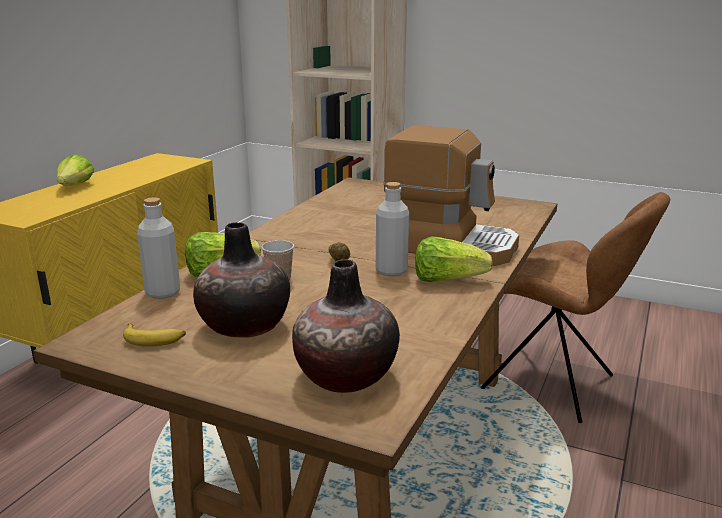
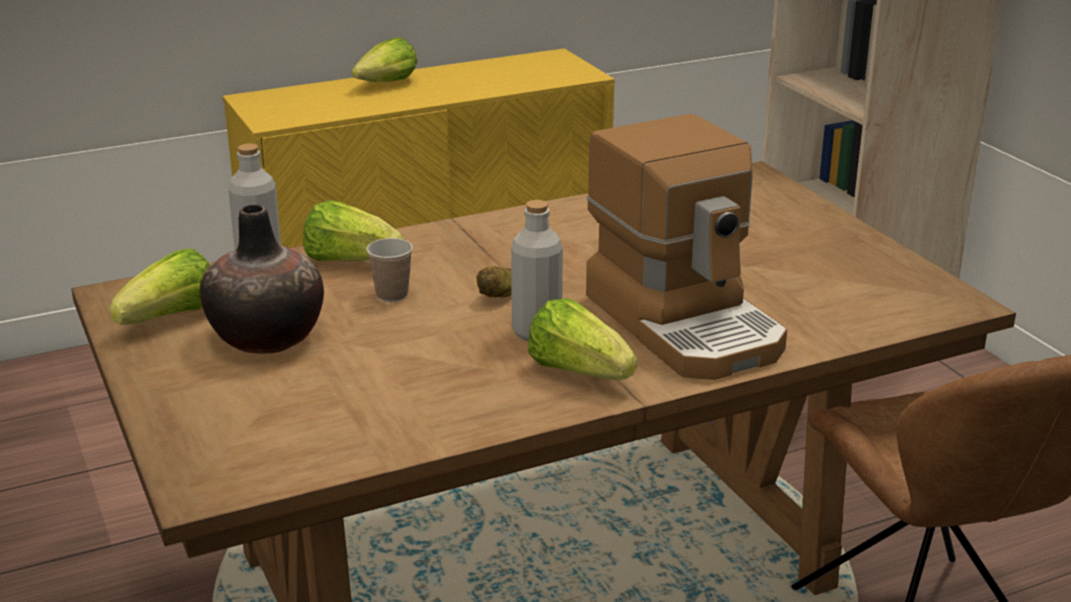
camera: 40 degrees right, 5 degrees up
(154, 339) = (171, 318): banana -> lettuce
(345, 376) = (260, 434): vase -> none

